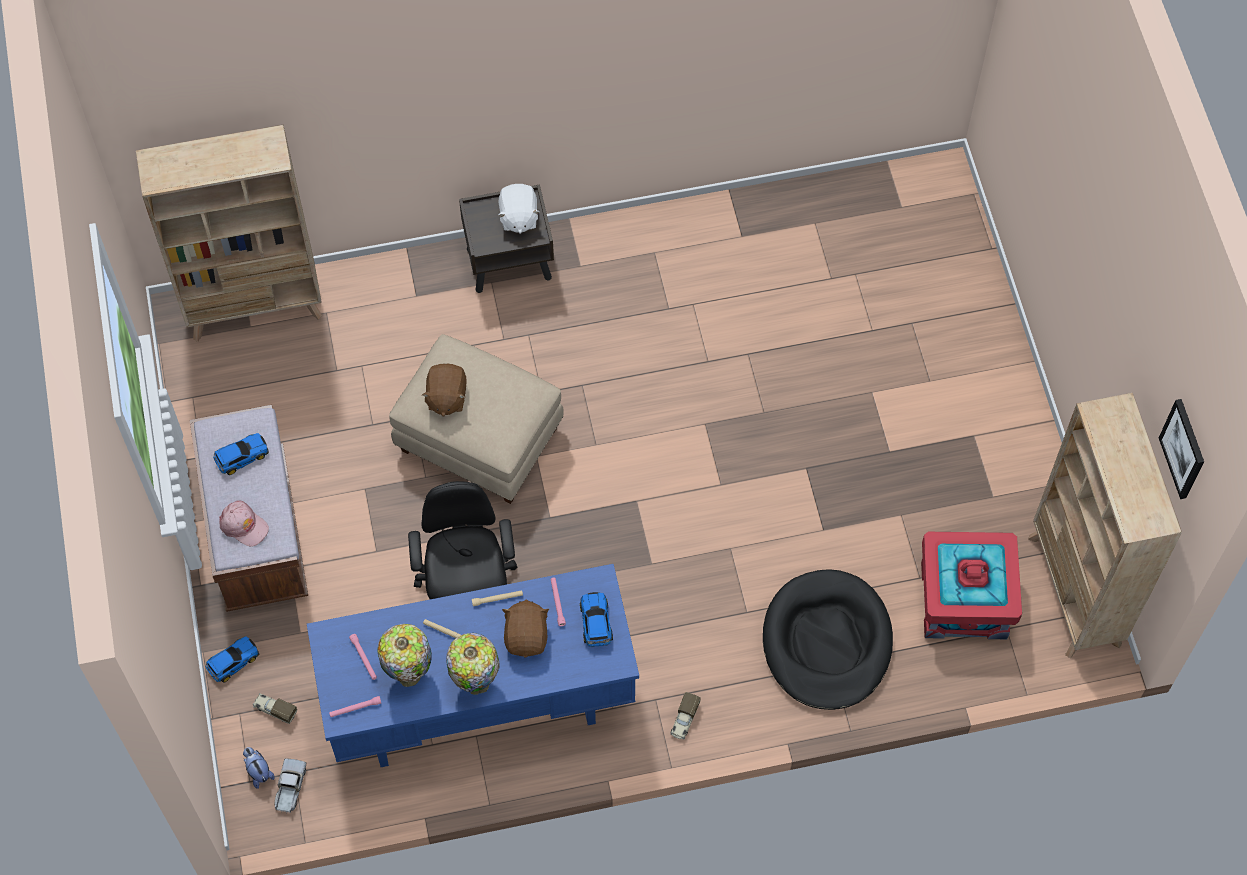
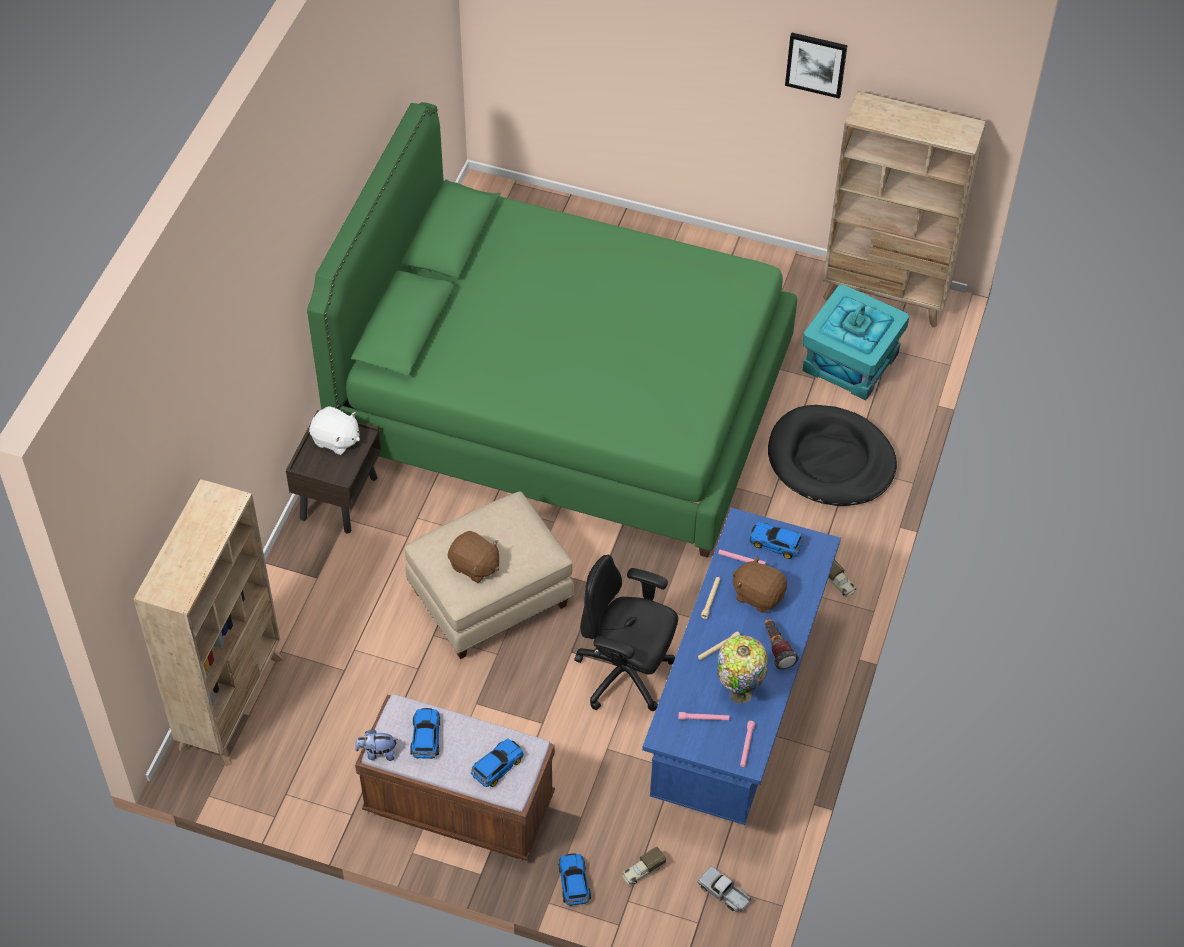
camera: 60 degrees left, 10 degrees down
(244, 525) = (496, 766): pink cap -> toy car
(258, 771) = (693, 911): plush toy -> plush toy (377, 753)
(476, 681) = (776, 649): table lamp -> flashlight
(739, 377) = (563, 400): none -> green bed
(964, 600) = (850, 361): red storage box -> turquoise storage box
(1183, 448) = (943, 68): picture -> picture (816, 64)

